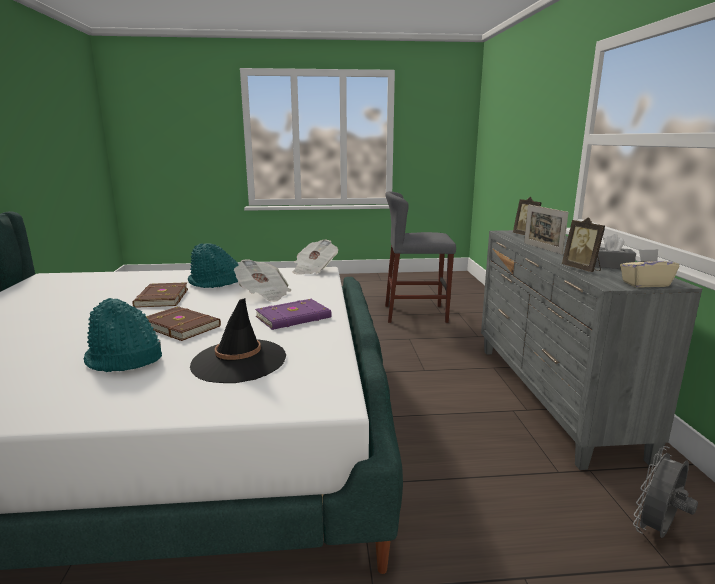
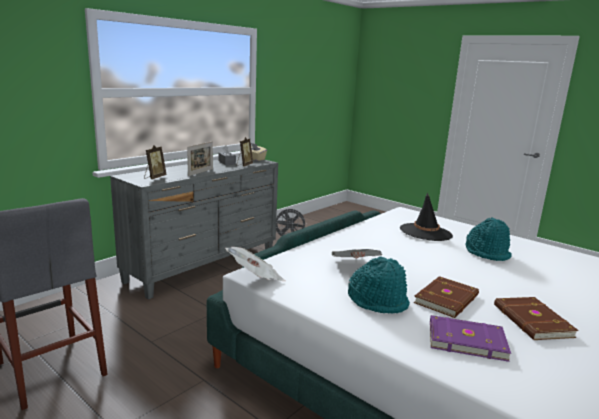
camera: 135 degrees left, 0 degrees up
(181, 326) = (443, 262): brown book -> brown book (531, 321)
(294, 317) = (365, 241): purple book -> purple book (466, 340)

